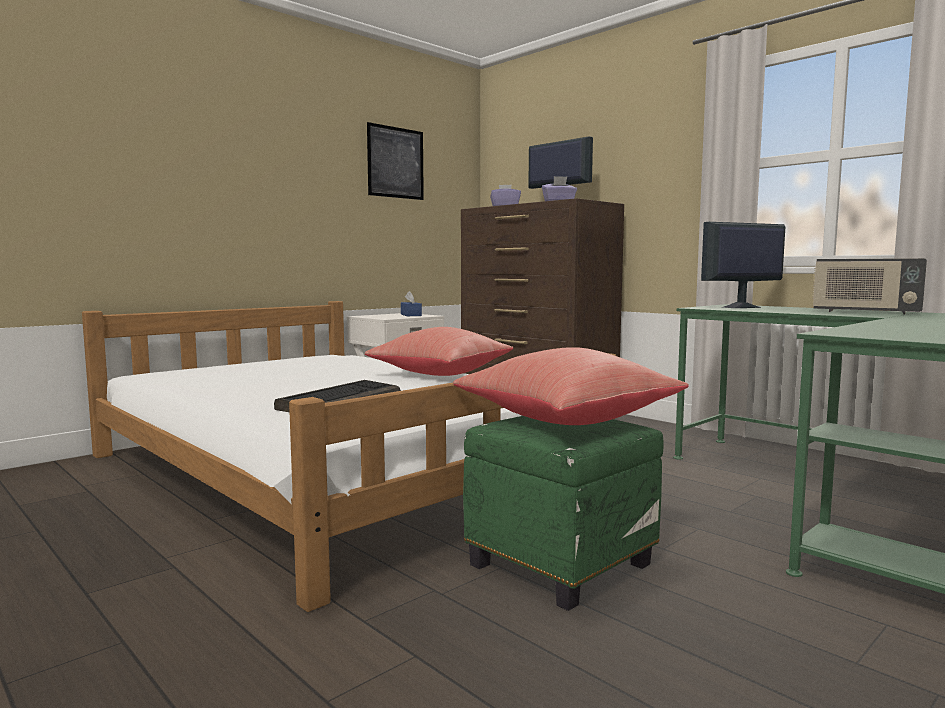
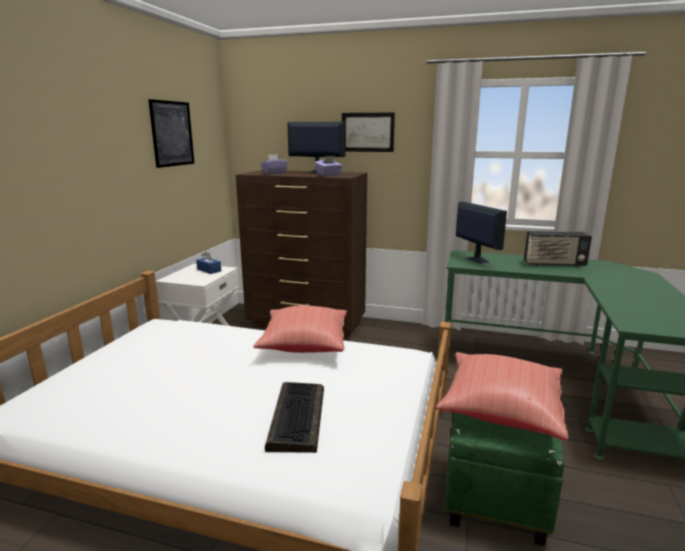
camera: 30 degrees left, 10 degrees up
(628, 151) = (367, 132): none -> picture
(740, 307) = (476, 259): monitor -> monitor turned 120 degrees clockwise

